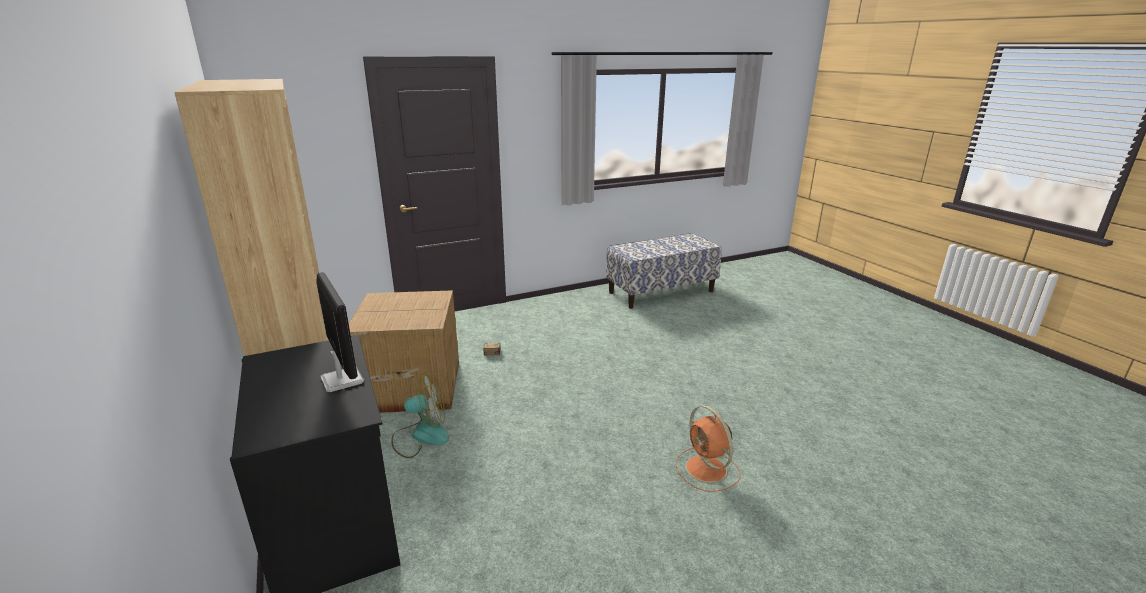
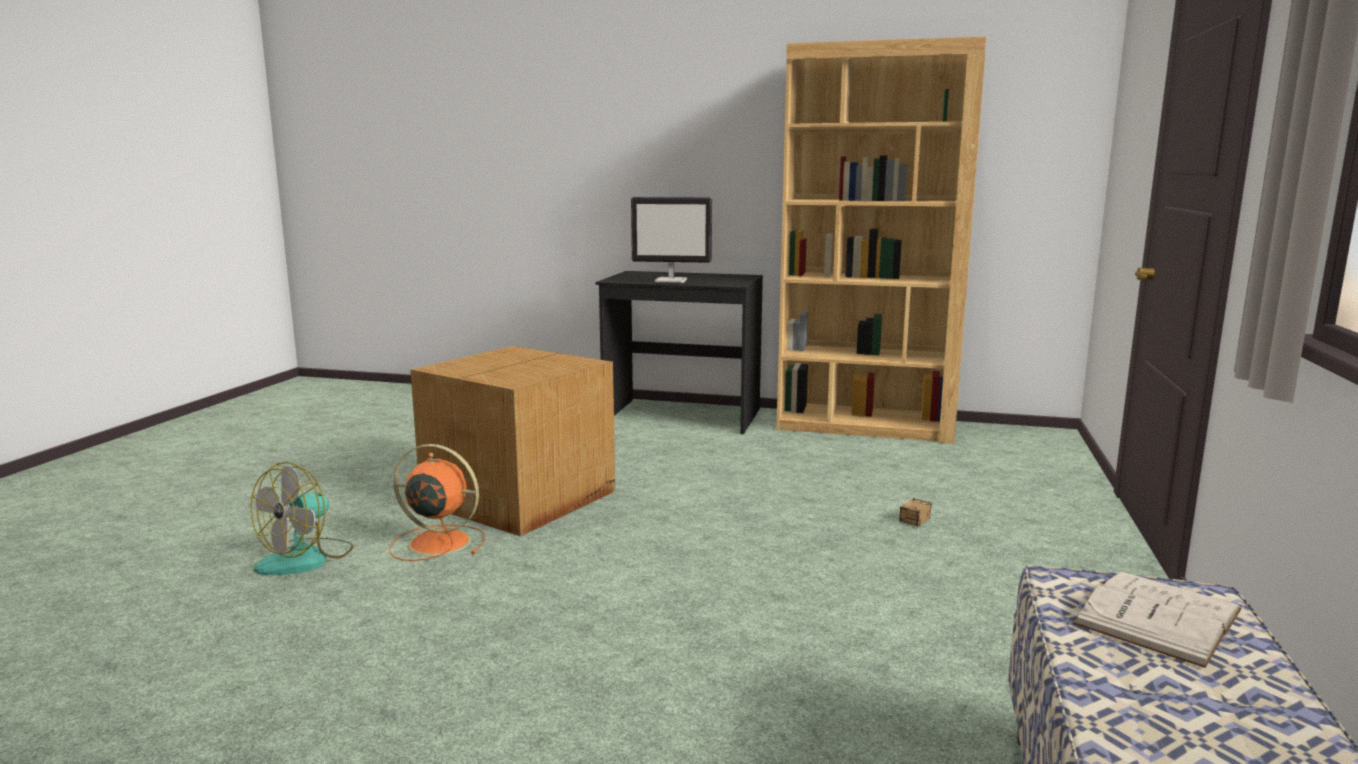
camera: 130 degrees right, 10 degrees down
(411, 385) = (871, 464): cardboard box -> cardboard box (523, 497)
(421, 436) = (752, 451): fan -> fan (306, 558)
(638, 249) = (1158, 617): none -> white book

